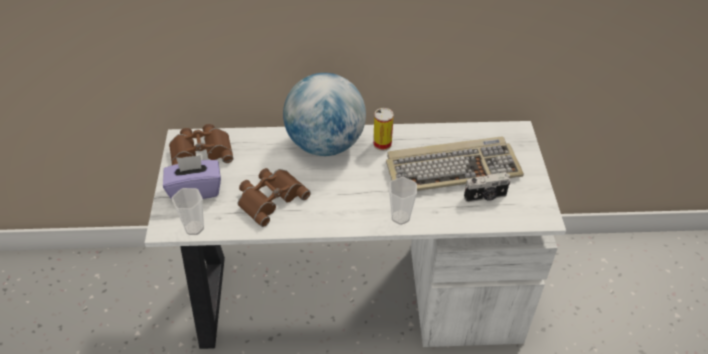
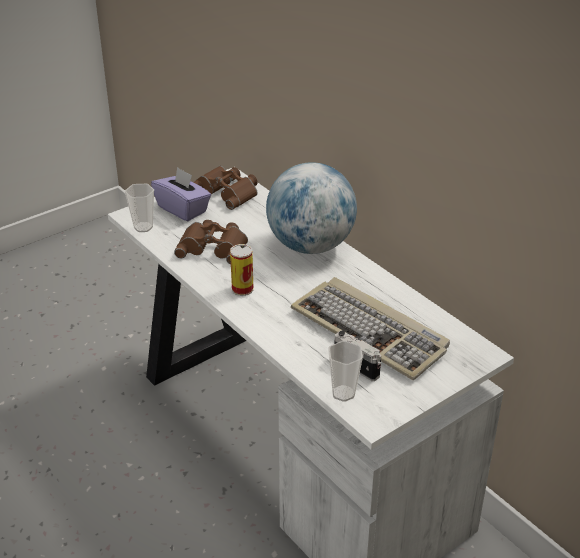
camera: 55 degrees right, 10 degrees down
(382, 144) = (351, 276): can -> can (242, 289)
(400, 217) = (268, 325): cup -> cup (343, 393)

